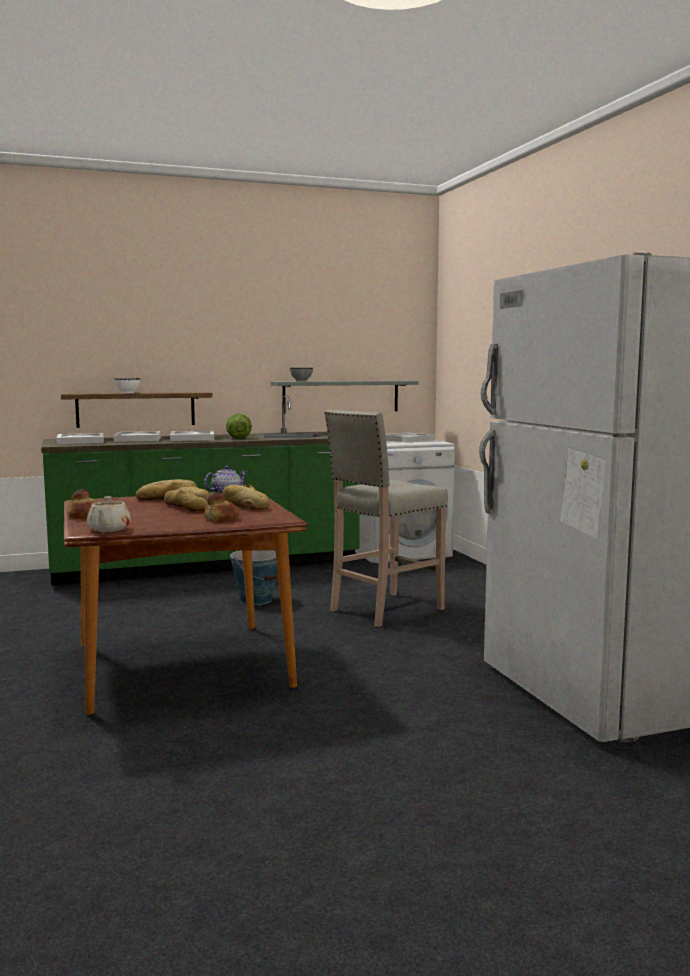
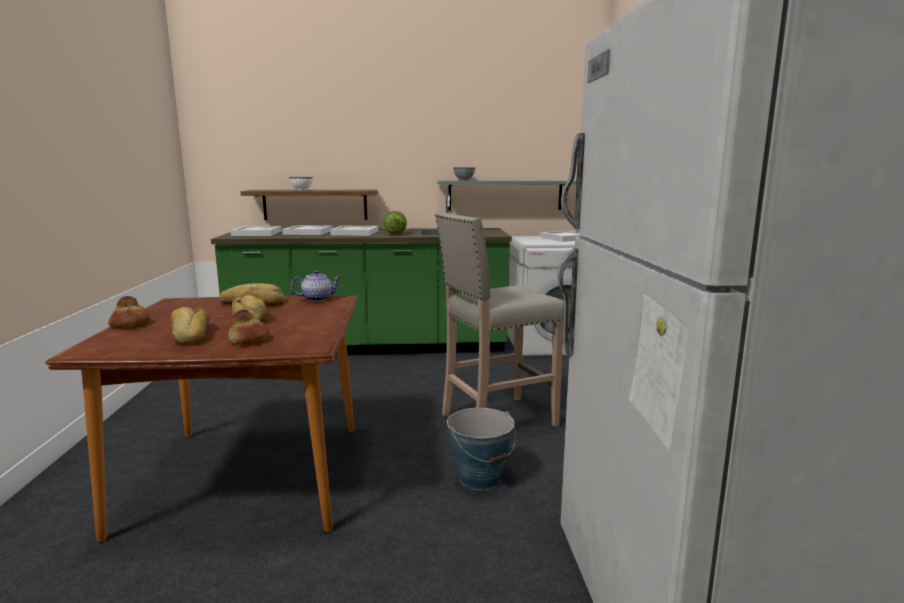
camera: 15 degrees right, 5 degrees up
(108, 529) = (109, 350): beige teapot -> none
(244, 505) = (307, 319): bread -> bread (189, 334)
(256, 600) = (382, 392): bucket -> bucket (480, 478)

